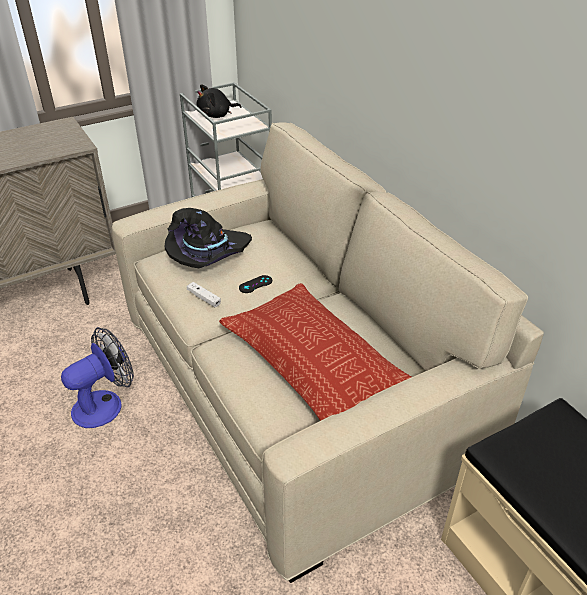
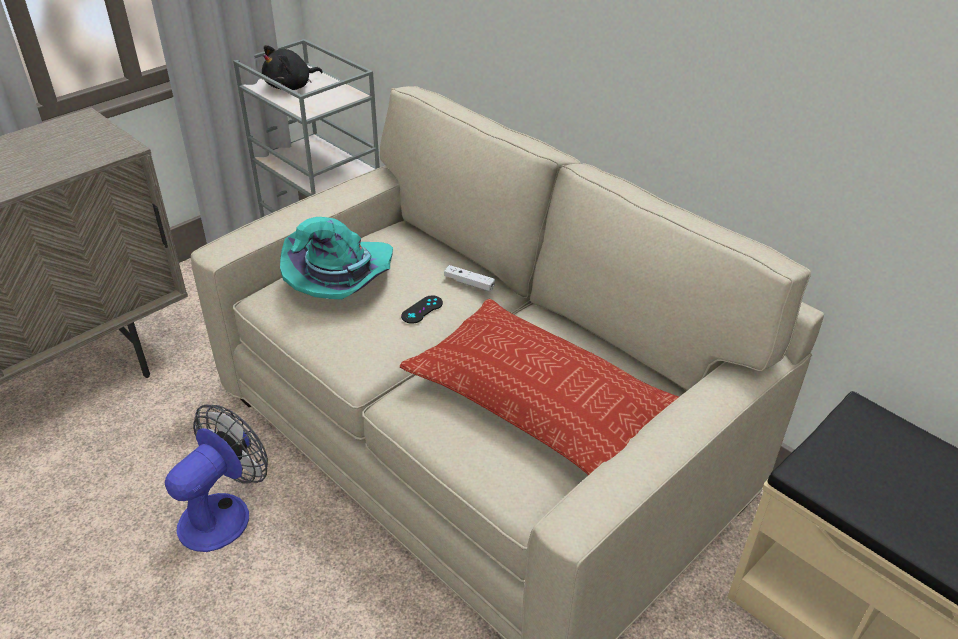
camera: 15 degrees left, 0 degrees up
(204, 298) = (358, 339): white game controller -> white game controller (469, 283)
(208, 255) = (341, 279): black hat -> turquoise hat

